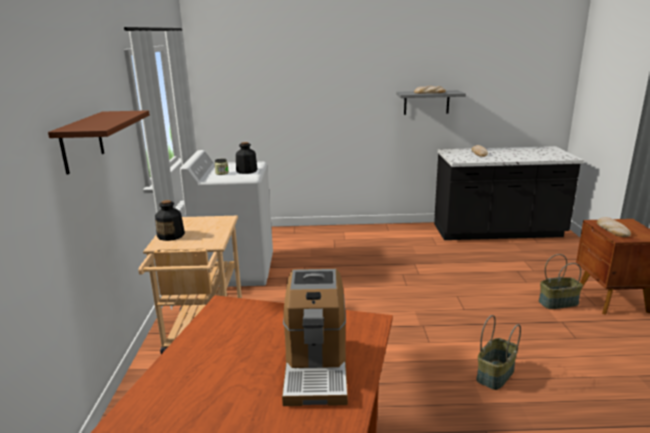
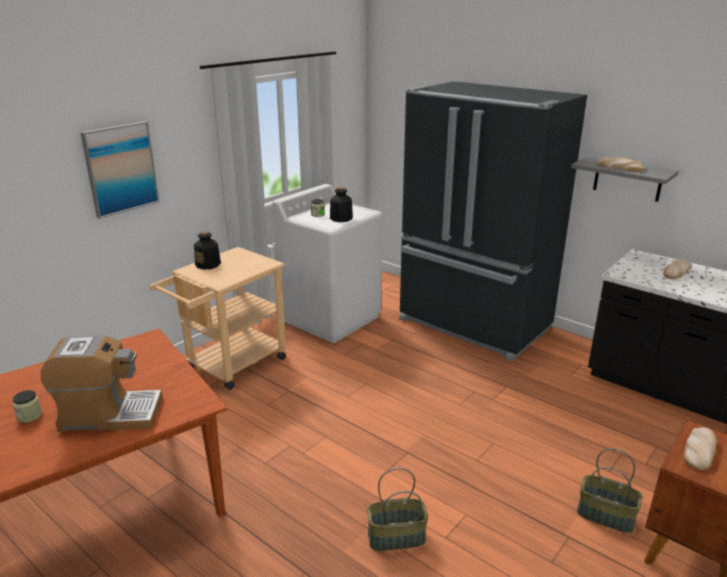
camera: 40 degrees right, 5 degrees up
(82, 142) = (120, 169): brown shelf -> picture
(240, 413) = (29, 416): none -> jar
(316, 368) = (109, 414): coffee machine -> coffee machine turned 135 degrees counterclockwise
(341, 238) = (473, 325): none -> black fridge

